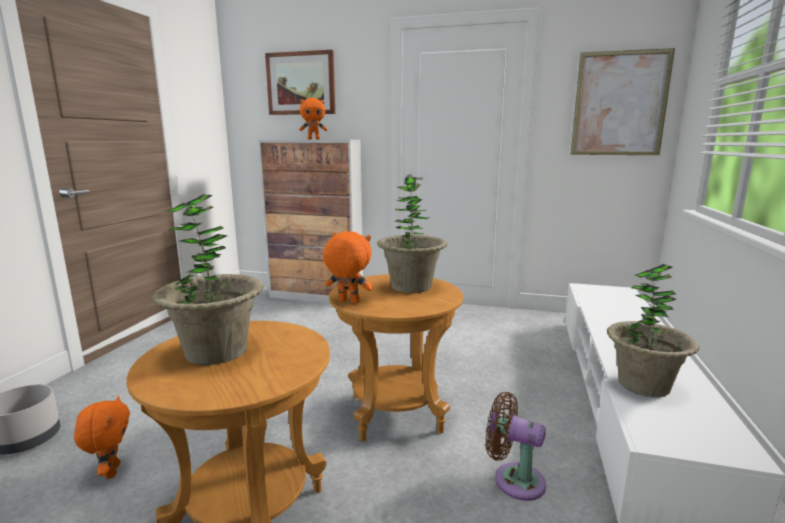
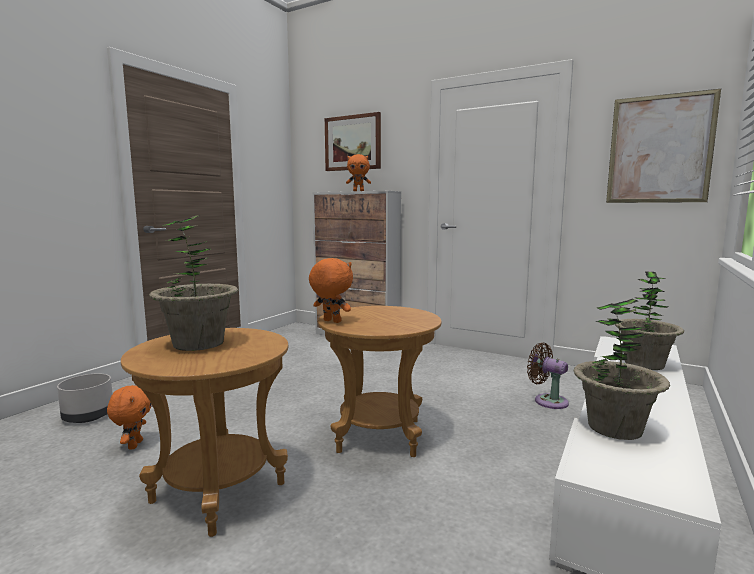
camera: 15 degrees right, 5 degrees down
(411, 286) = (397, 315): potted plant -> potted plant (644, 364)
(514, 479) = (463, 505): brown fan -> brown fan (547, 401)

